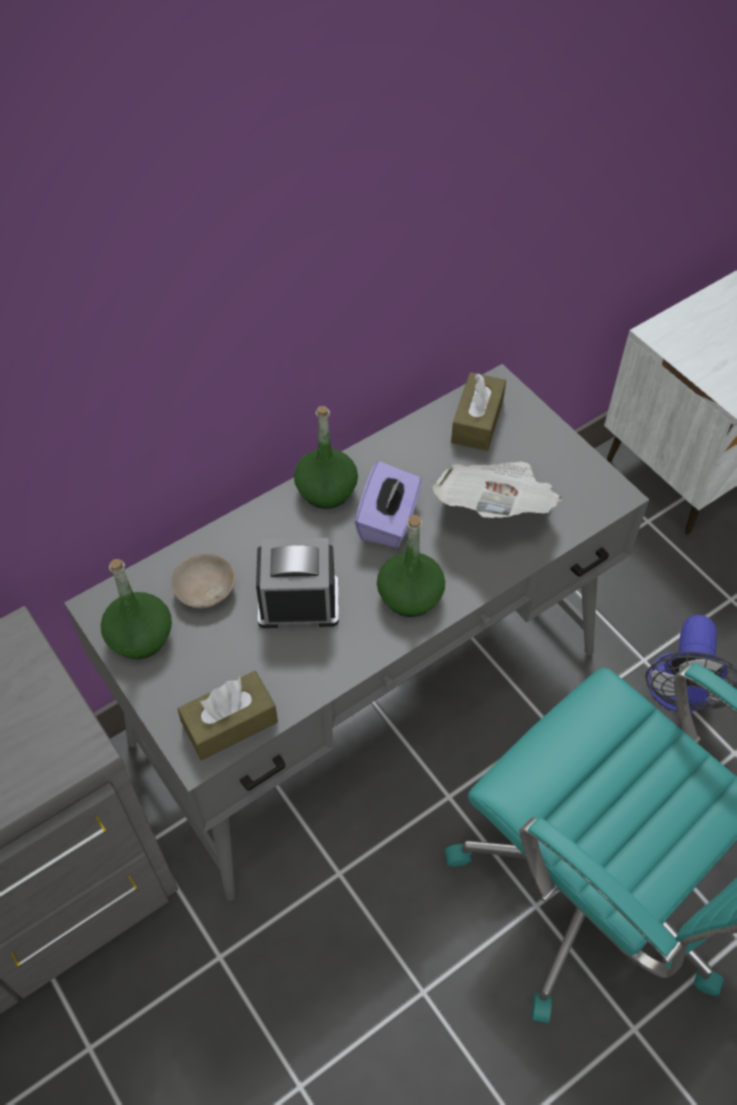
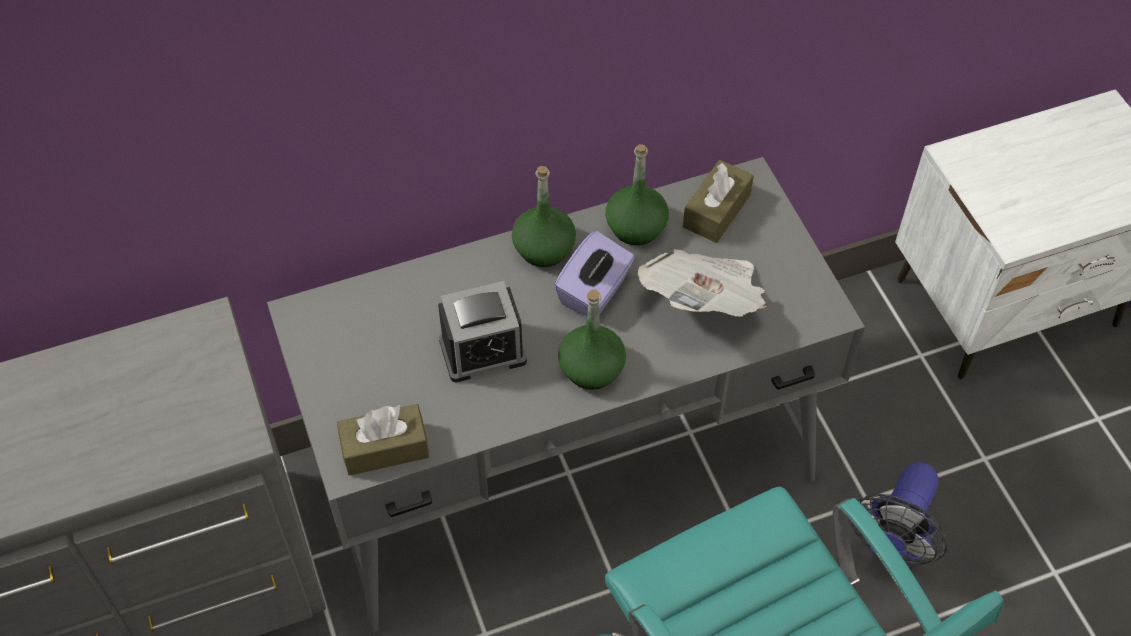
camera: 15 degrees right, 0 degrees up
(140, 637) = (326, 349): green bottle -> green bottle (635, 227)
(206, 588) = (400, 318): beige bowl -> none
(298, 602) = (483, 351): alarm clock -> alarm clock turned 150 degrees clockwise

